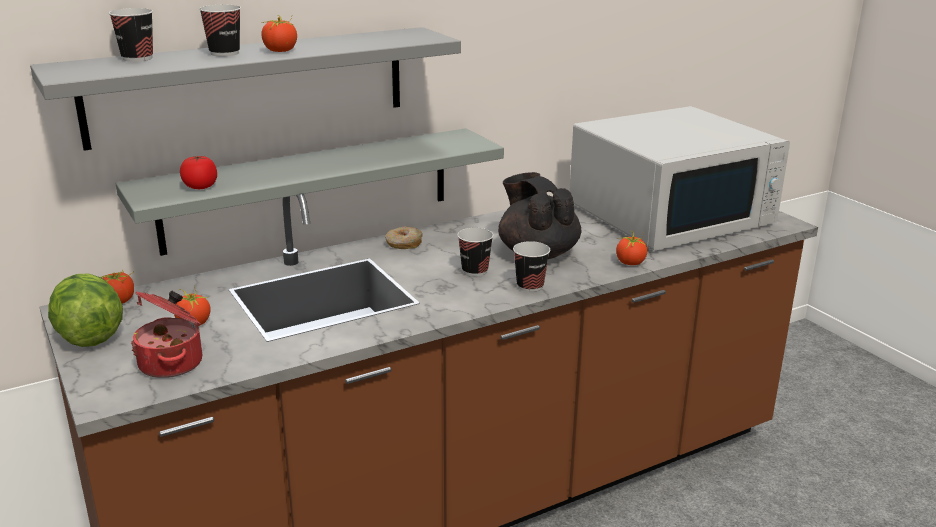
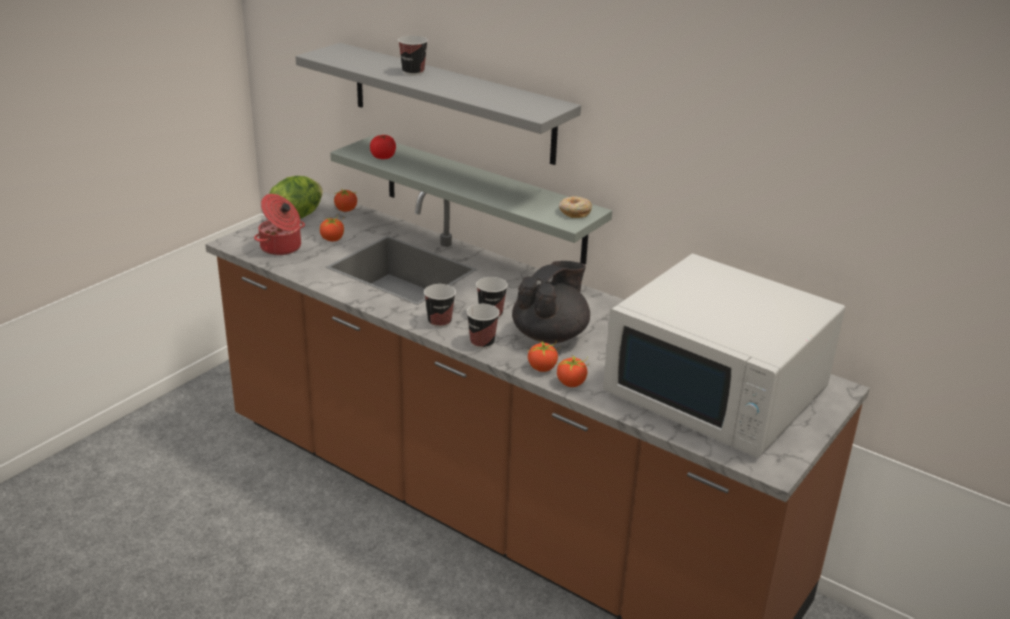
camera: 65 degrees right, 5 degrees up
(137, 58) = (377, 58): cup -> cup (439, 322)
(280, 51) = (436, 83): tomato -> tomato (542, 368)
(403, 244) = (515, 275): donut -> donut (574, 212)

